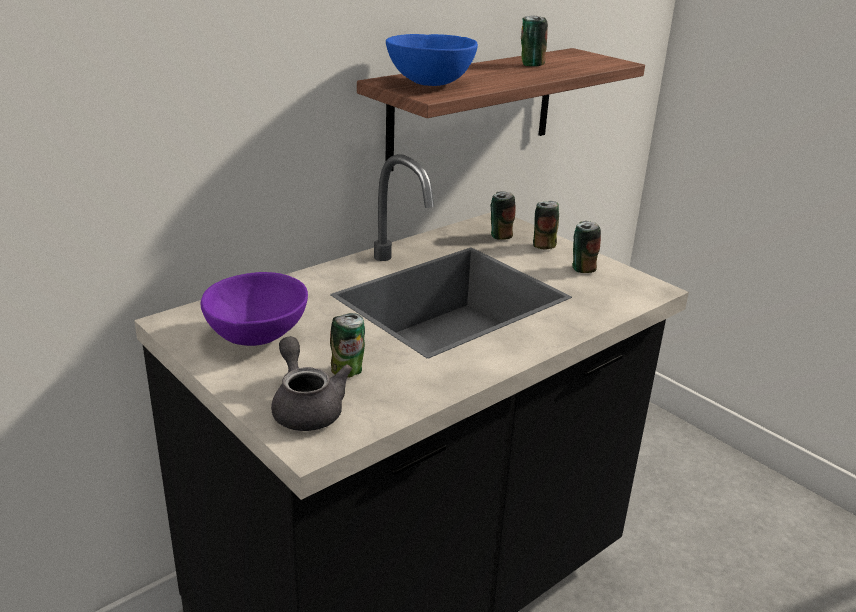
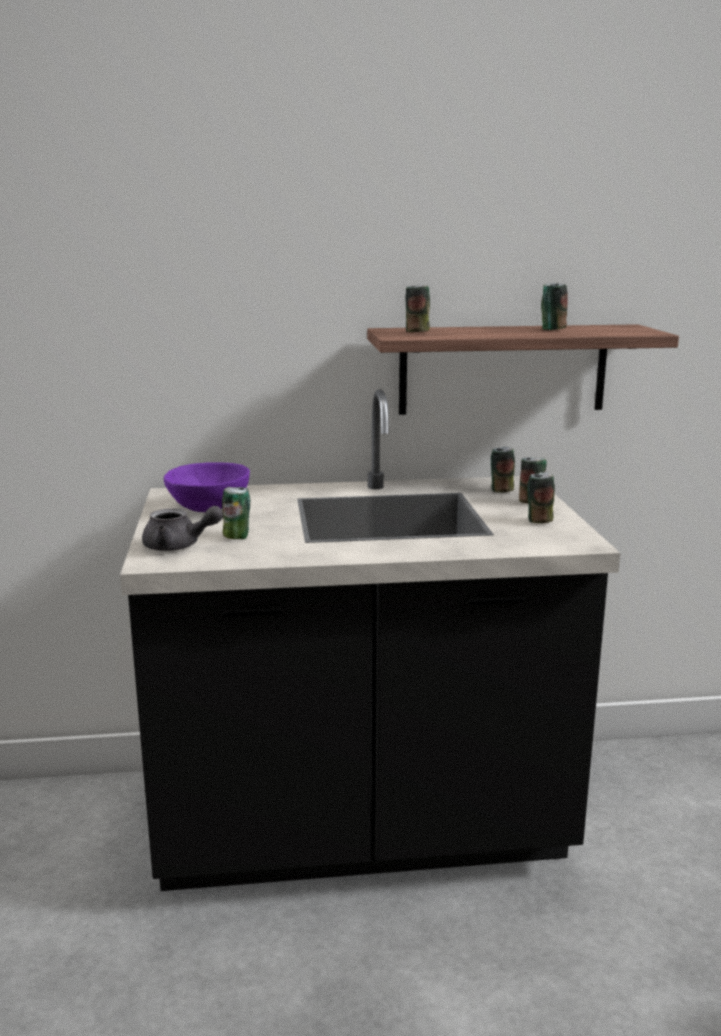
camera: 35 degrees right, 10 degrees down
(306, 407) = (179, 546): grey teapot -> grey teapot turned 90 degrees clockwise
(428, 84) = (417, 332): blue bowl -> can

